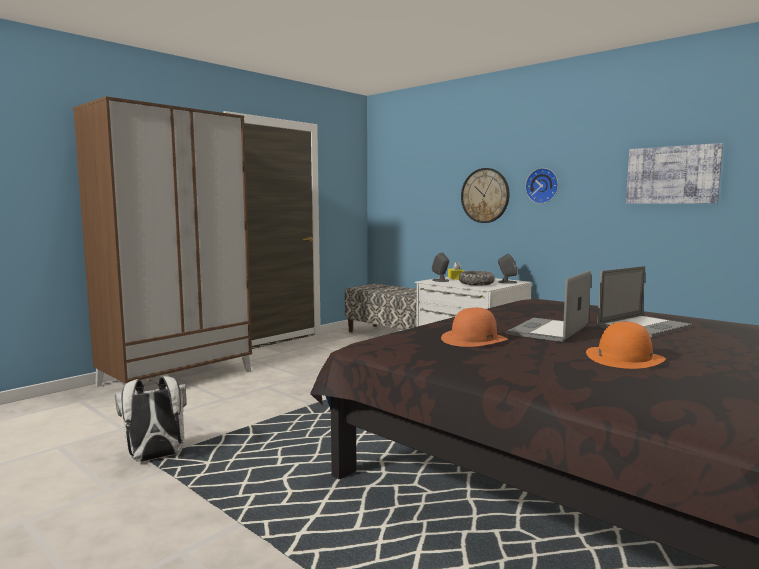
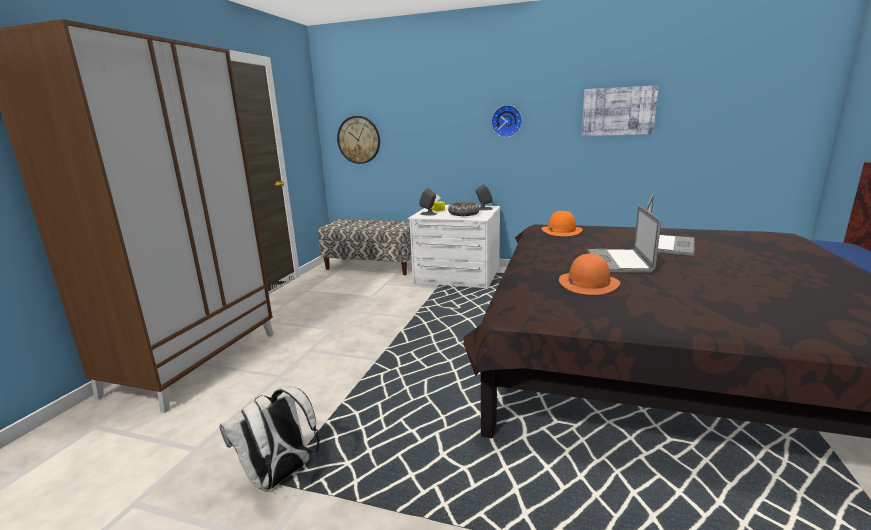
camera: 25 degrees left, 10 degrees up
(485, 195) = (451, 131): wall clock -> wall clock (359, 140)
(624, 358) = (721, 282): orange hat -> orange hat (561, 230)

